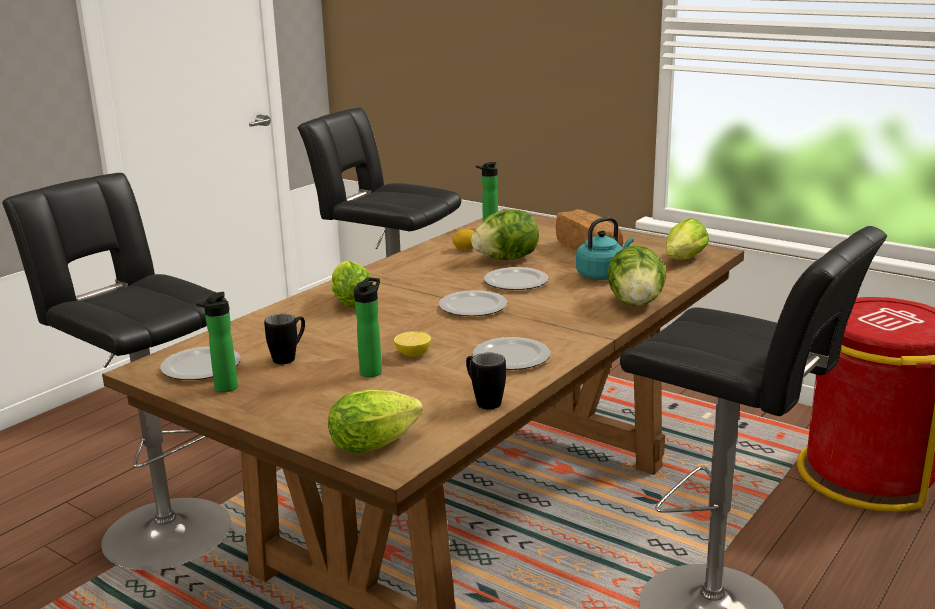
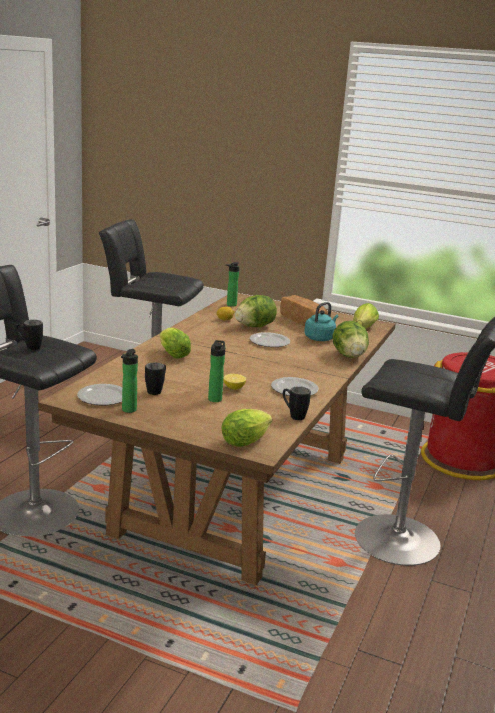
camera: 15 degrees left, 0 degrees up
(134, 291) = (29, 347): none -> black mug
(473, 307) = (252, 358): plate -> none

